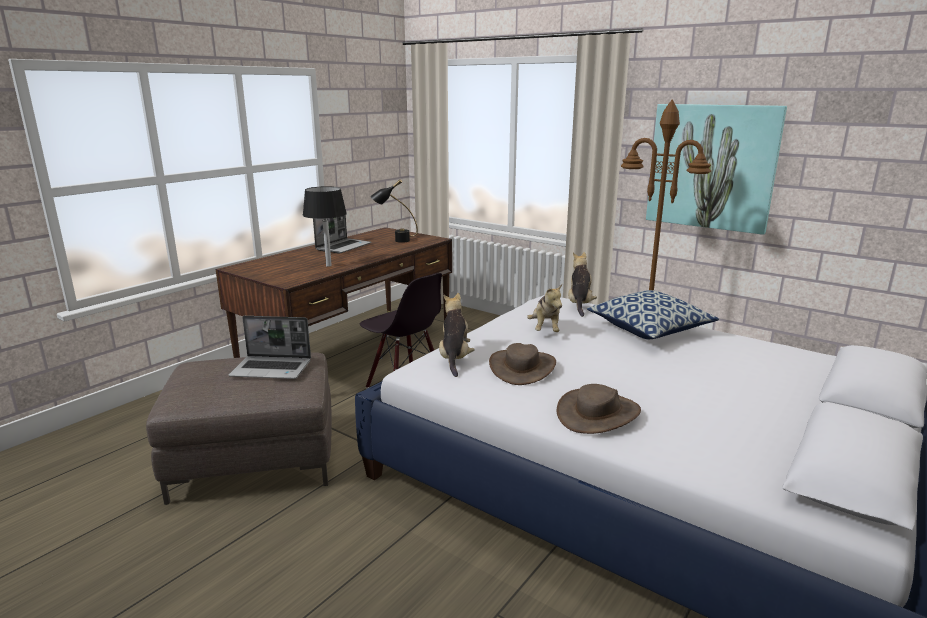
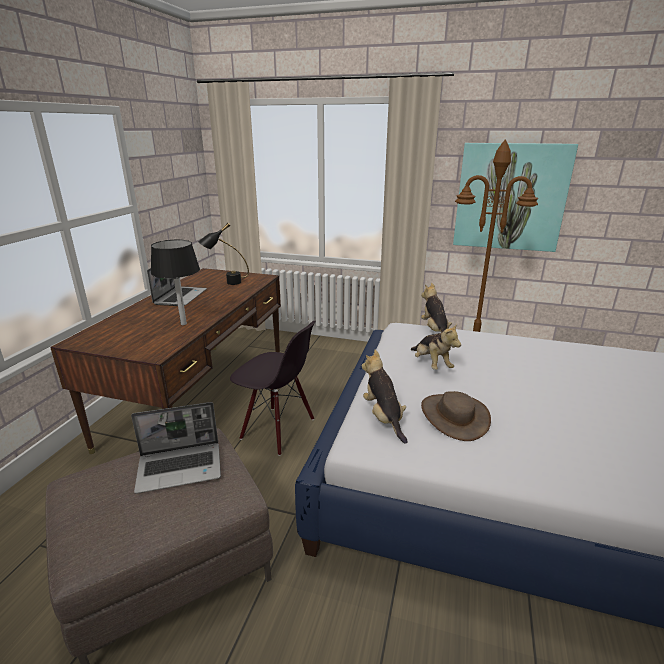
camera: 20 degrees left, 5 degrees up
(598, 414) = (571, 462): brown hat -> none
(649, 329) = (511, 349): pillow -> none

